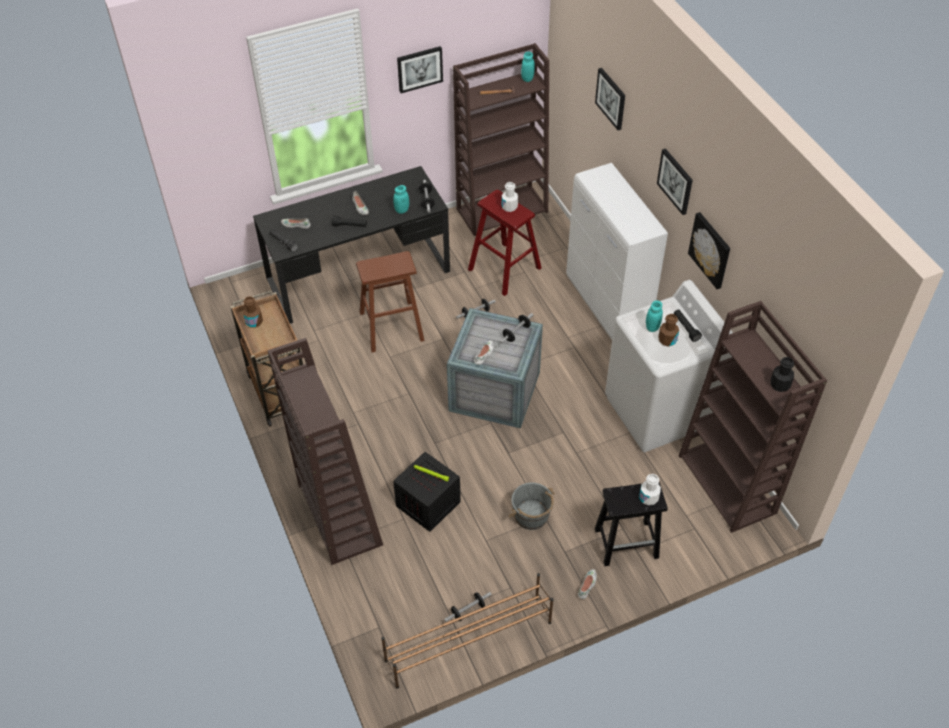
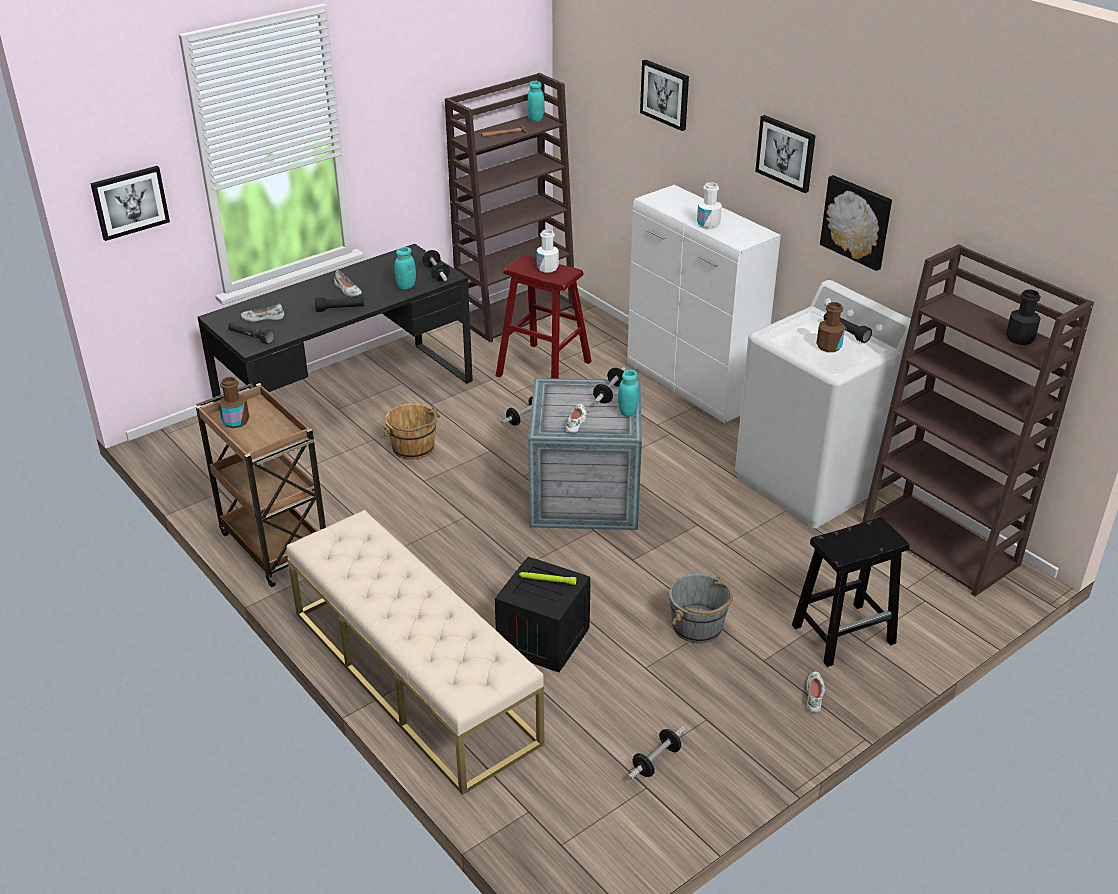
camera: 15 degrees left, 15 degrees down
(338, 514) = (412, 675): brown bookcase -> beige bench
(391, 326) = (413, 448): brown stool -> brown bucket
(419, 68) = (403, 102): picture -> picture (130, 202)
(467, 641) = (673, 802): brown shoe rack -> none
(648, 498) = (878, 537): white bottle -> white bottle (708, 224)
(652, 327) = (802, 337): turquoise jar -> turquoise jar (627, 412)

